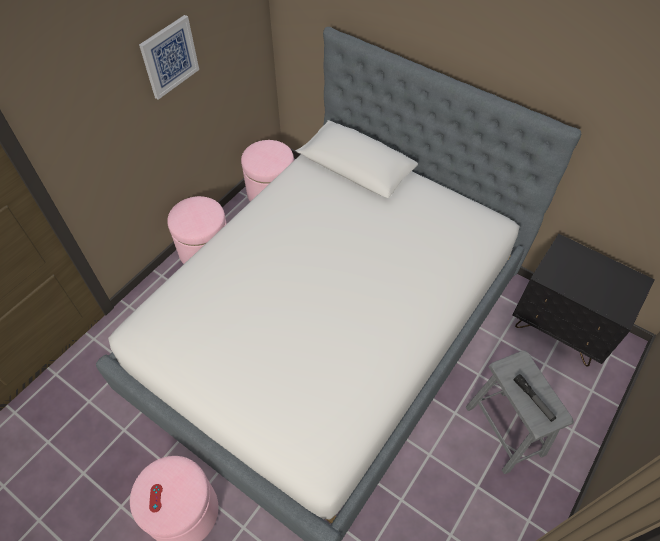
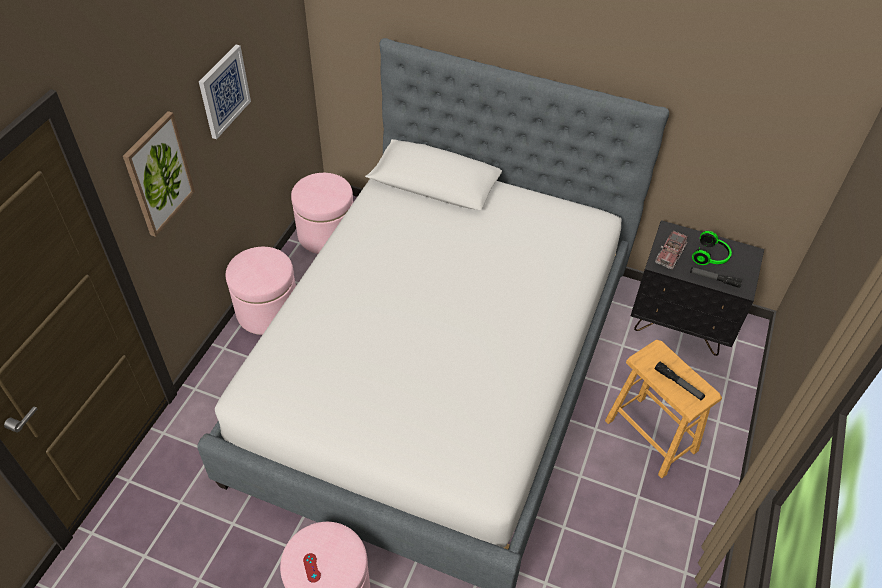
camera: 15 degrees left, 5 degrees down
(91, 124) = (158, 174): none -> picture
(505, 430) = (651, 435): grey stool -> brown stool
(558, 269) = (670, 255): none -> toy truck
(596, 301) = (714, 279): none -> flashlight
(598, 278) = (711, 256): none -> headphones

